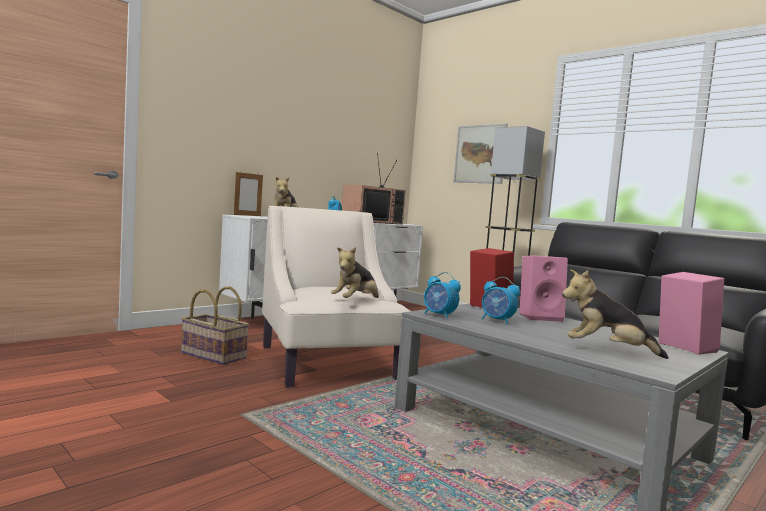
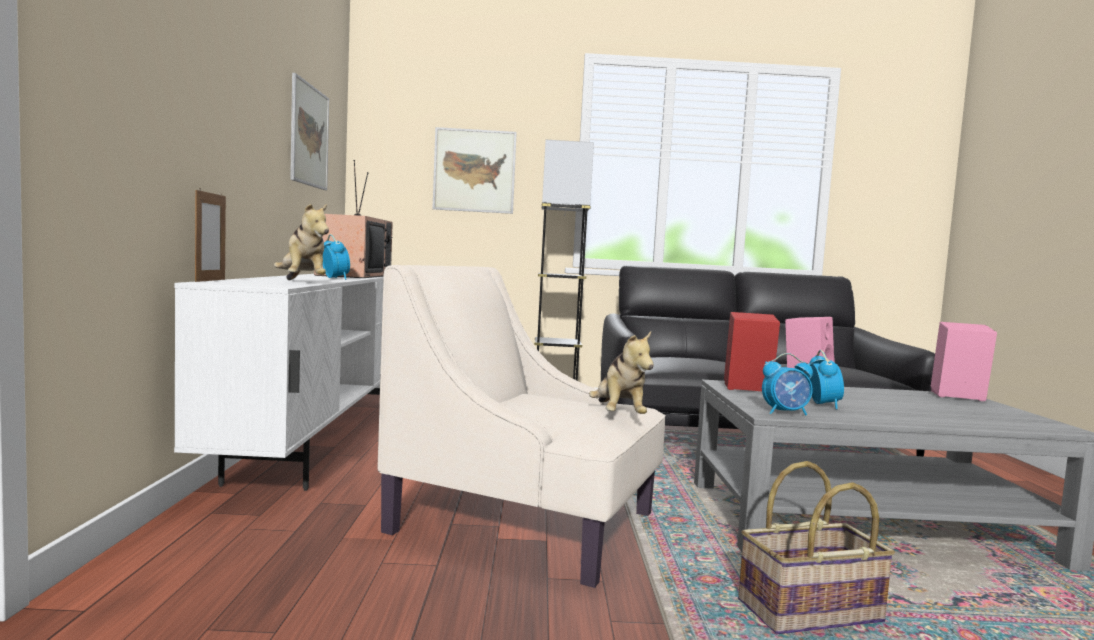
camera: 45 degrees left, 0 degrees up
(212, 355) = (359, 586): basket -> basket (810, 613)
(362, 140) = (309, 136): none -> picture
(497, 321) = (823, 405): alarm clock -> alarm clock turned 75 degrees counterclockwise
(607, 351) = (976, 416): plush toy -> none

